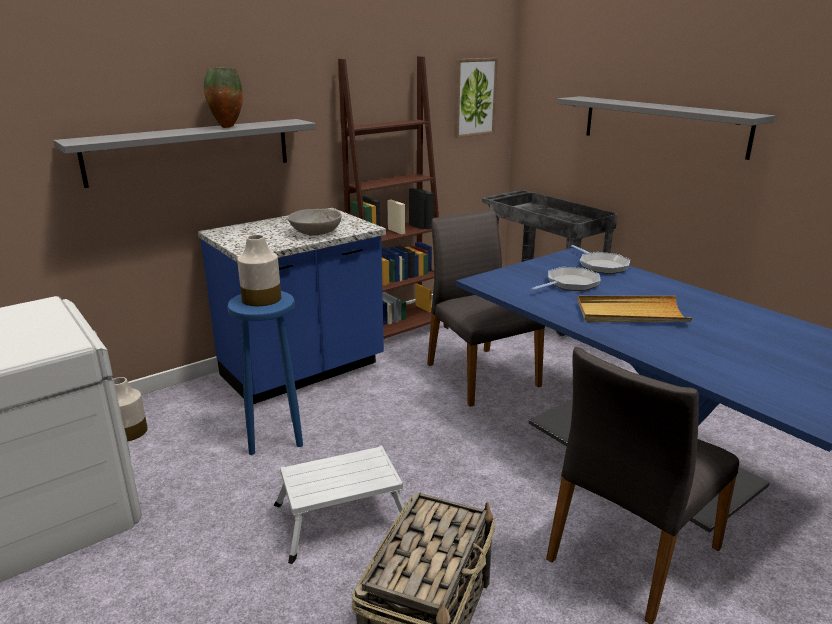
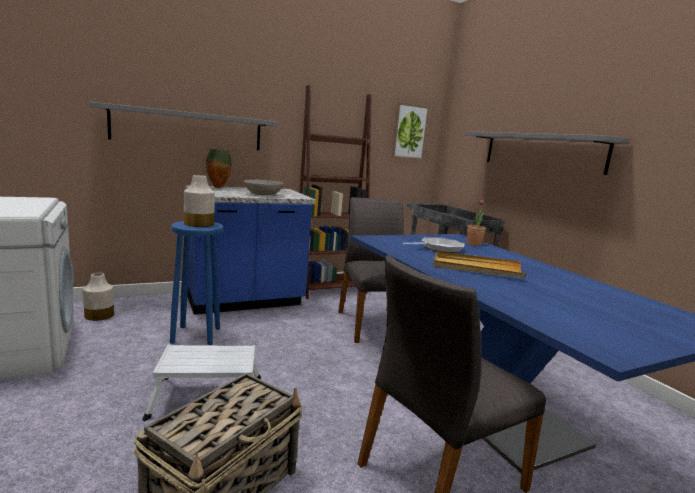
camera: 10 degrees right, 10 degrees down
(226, 127) = (214, 114): vase -> vase (218, 187)
(601, 266) = (473, 244): frying pan -> potted plant

